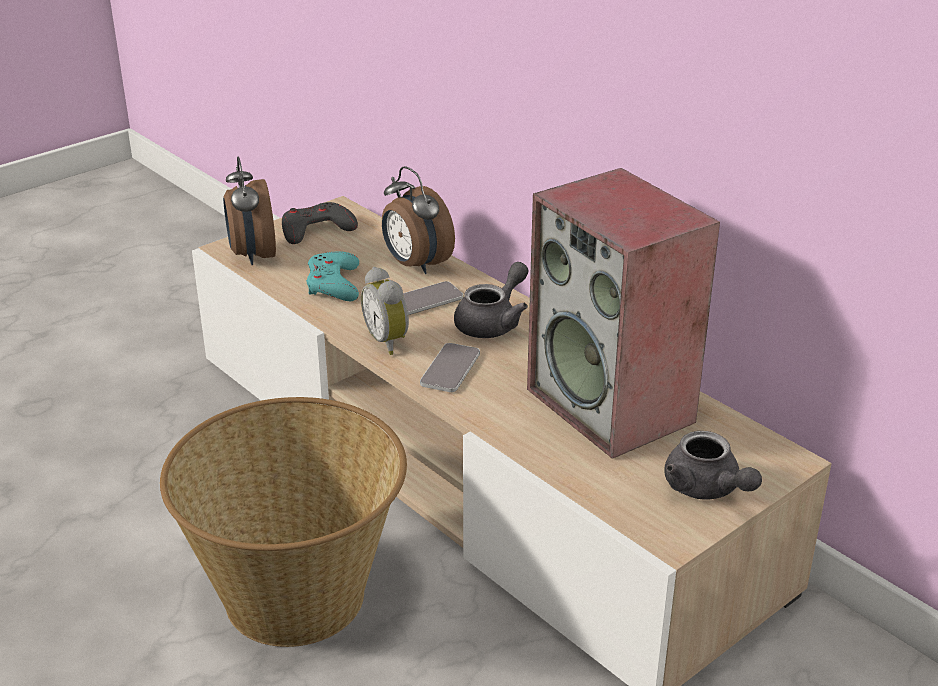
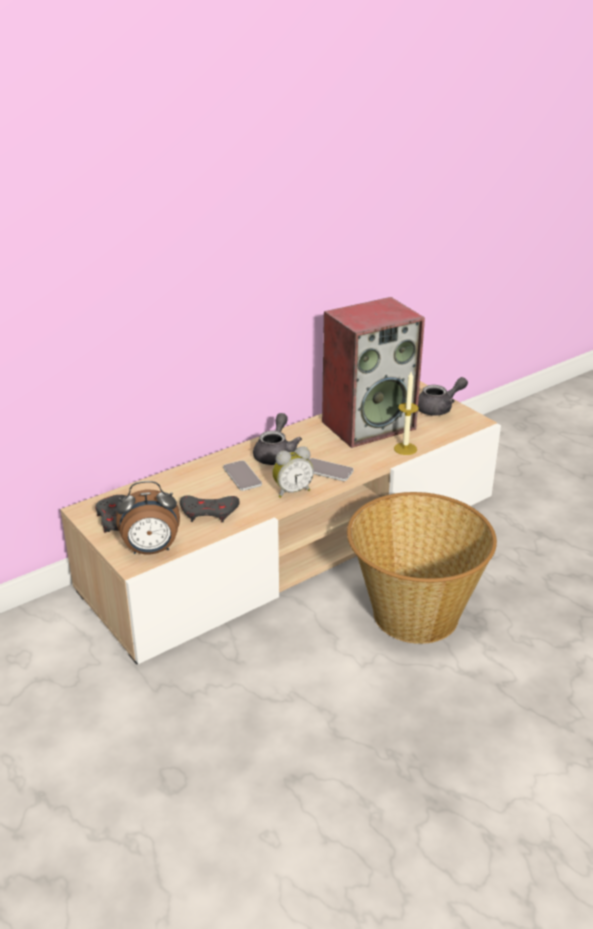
camera: 85 degrees left, 0 degrees up
(334, 284) = (209, 512): turquoise game controller -> grey game controller
(415, 265) = (191, 479): alarm clock -> none
(493, 322) = (276, 454): grey teapot -> grey teapot turned 60 degrees clockwise
(535, 445) = (405, 449): none -> candle

